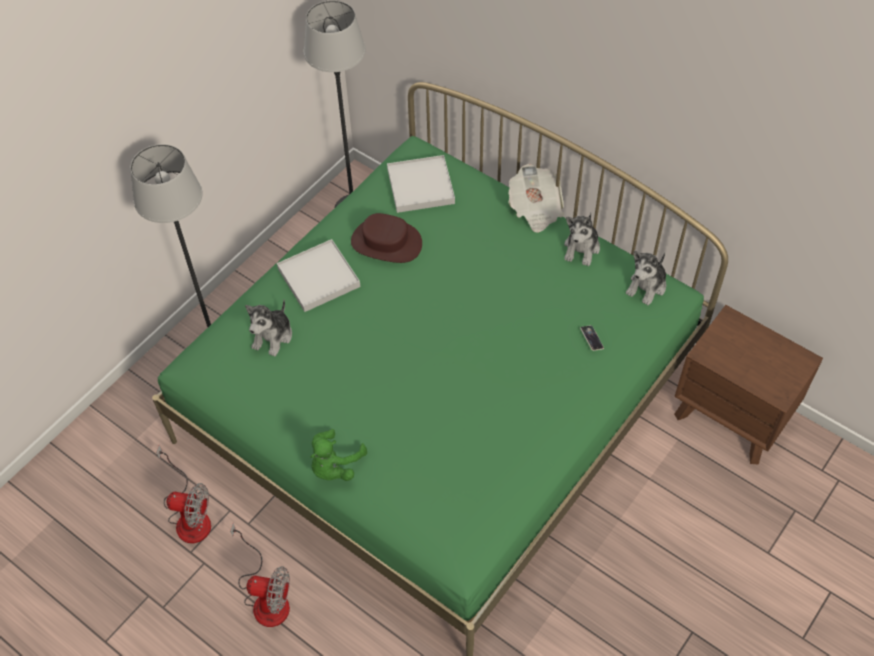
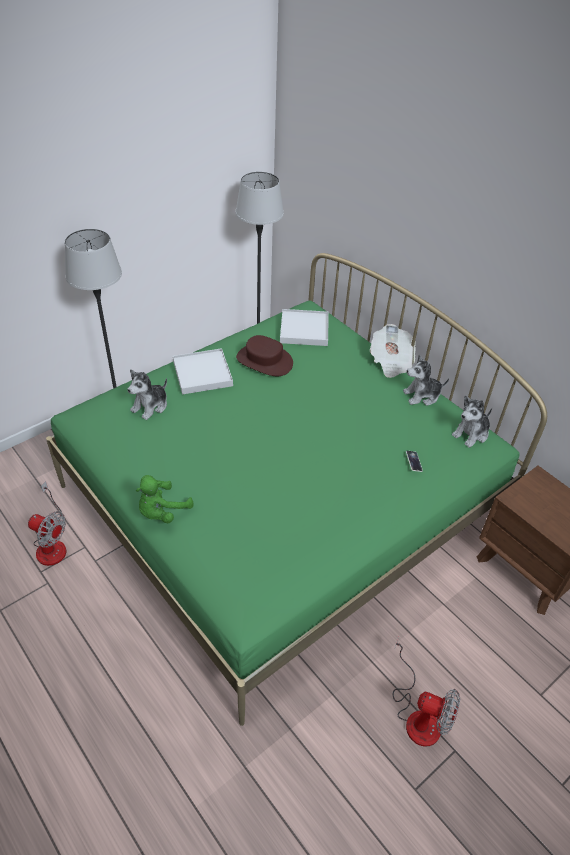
camera: 10 degrees right, 10 degrees down
(266, 597) = (86, 623): fan -> fan (418, 715)
(581, 248) = (422, 396): plush toy -> plush toy turned 45 degrees clockwise

